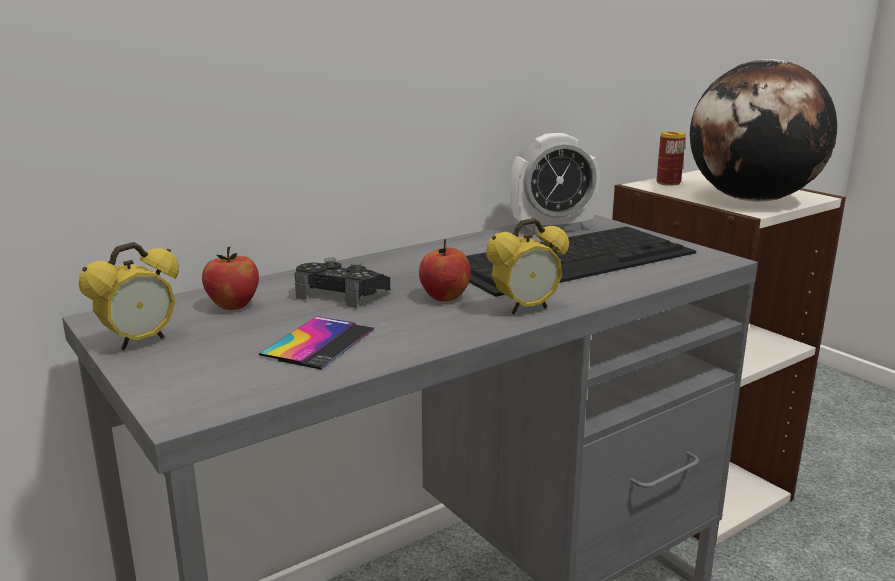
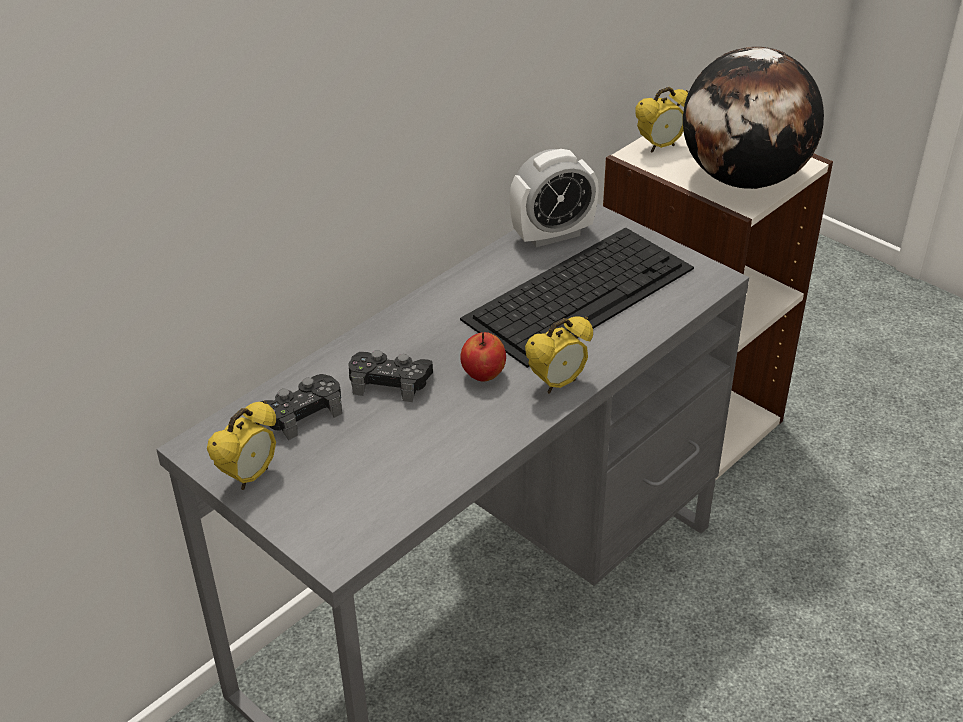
camera: 10 degrees left, 20 degrees up
(233, 306) = (301, 412): apple -> black game controller
(318, 343) = (400, 456): phone -> none
(668, 183) = (660, 147): can -> alarm clock

